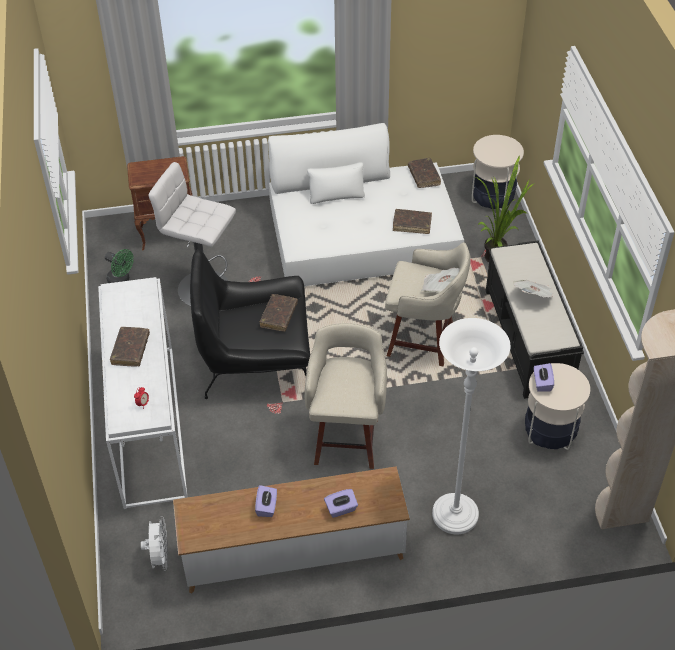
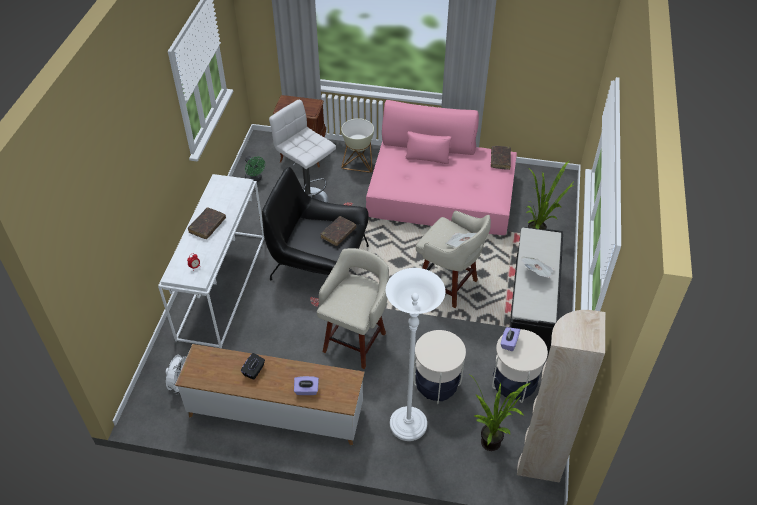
camera: 20 degrees right, 0 degrees up
(244, 226) = (358, 164): none -> planter
(267, 507) = (254, 371): purple tissue box -> black tissue box
(364, 238) = (442, 196): white sofa -> pink sofa
(412, 224) = (473, 193): brown book -> none
(493, 198) = (556, 192): beige side table -> beige side table (437, 386)
(557, 509) = (490, 447): none -> potted plant

